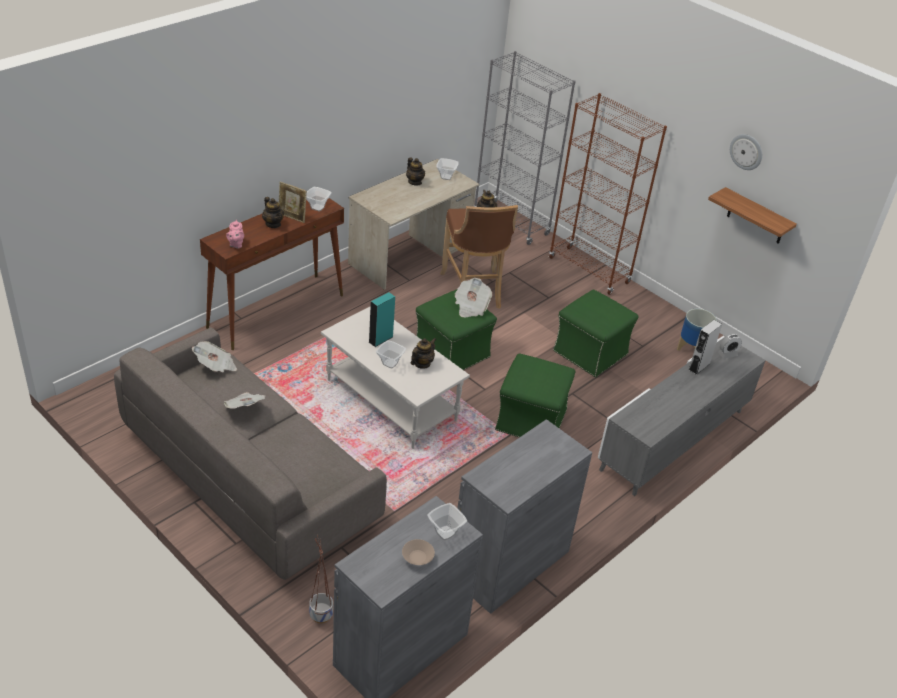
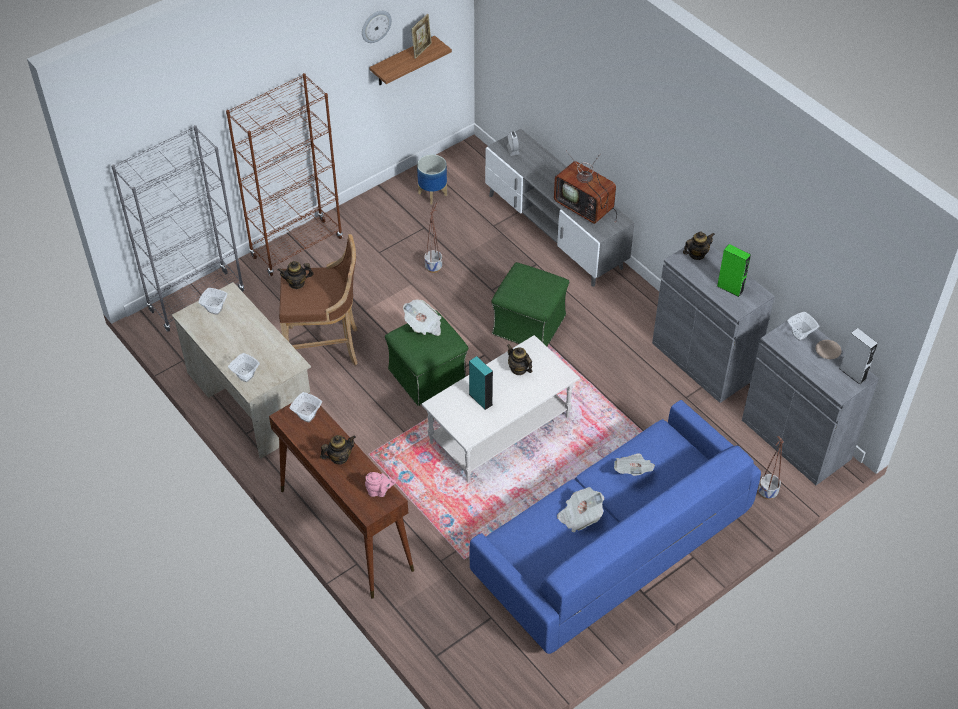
camera: 80 degrees left, 10 degrees up
(216, 366) = (513, 544): newspaper -> newspaper (633, 471)
(250, 478) = (610, 548): grey sofa -> blue sofa
(292, 217) = (326, 440): picture frame -> picture frame (422, 50)
(390, 363) = (518, 394): bowl -> bowl (245, 376)
(415, 182) = (223, 338): teapot -> teapot (696, 254)
(511, 473) = (730, 288): none -> green speaker
(591, 353) = (433, 267): green ottoman -> planter
(661, 408) = (586, 207): none -> television
(699, 366) = (530, 172): grey speaker -> grey speaker (852, 374)

